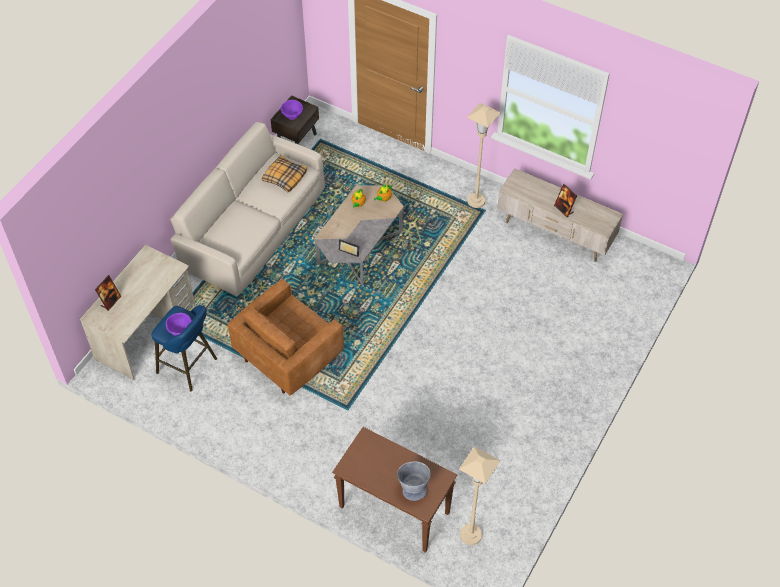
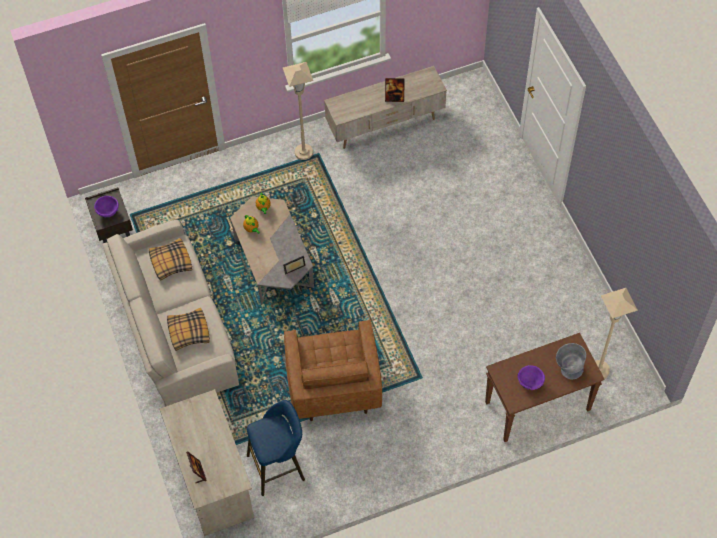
camera: 50 degrees left, 5 degrees up
(180, 330) = (279, 437): purple bowl -> purple bowl (529, 383)
(235, 226) = (188, 332): none -> pillow

